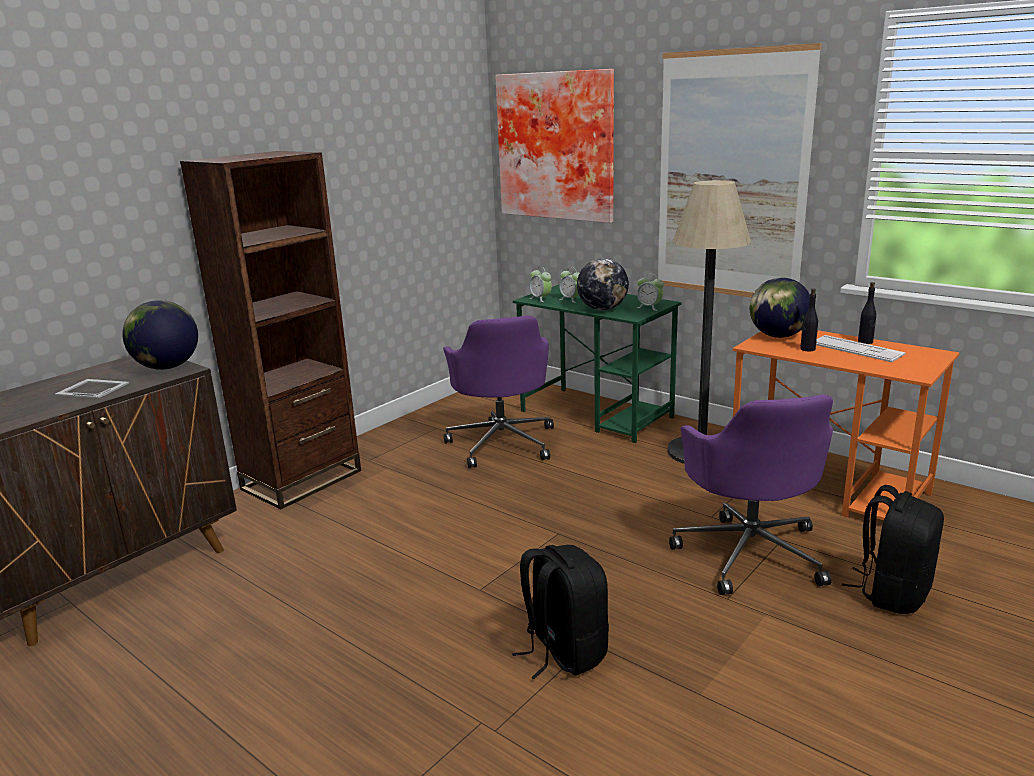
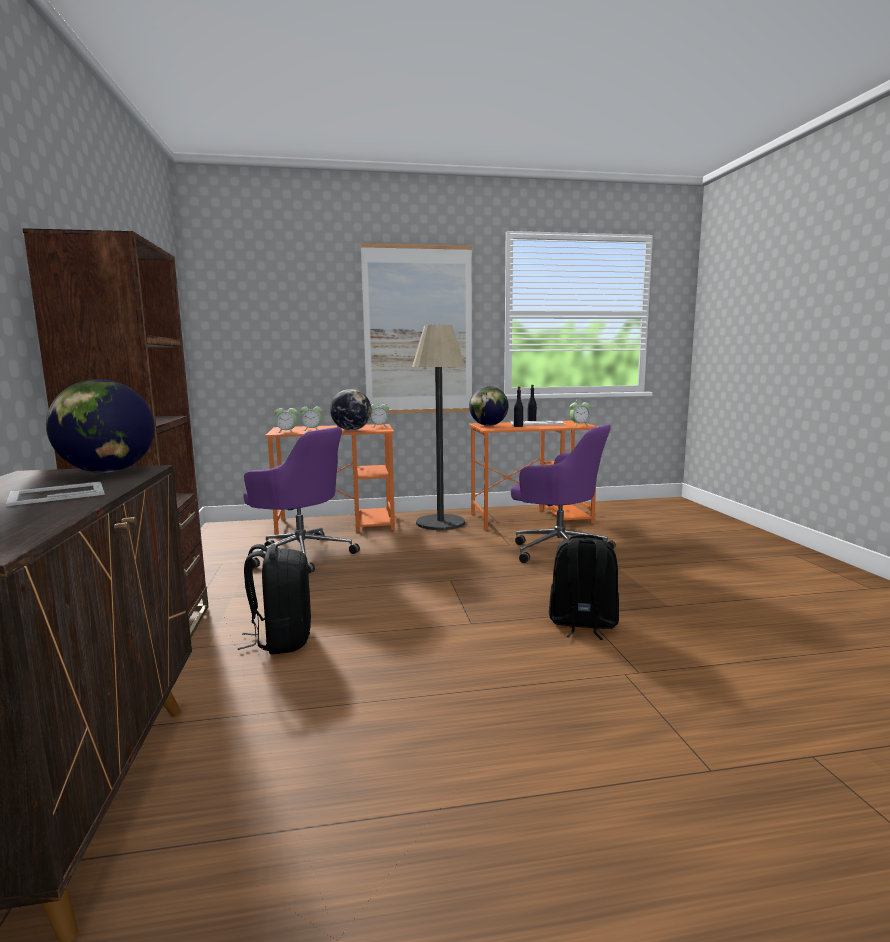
camera: 50 degrees left, 10 degrees down
(557, 146) = (263, 311): picture -> none
(597, 414) = (337, 524): green desk -> orange desk
(892, 593) = (637, 542): black backpack -> black backpack (281, 640)
(908, 369) = (579, 425): none -> alarm clock

